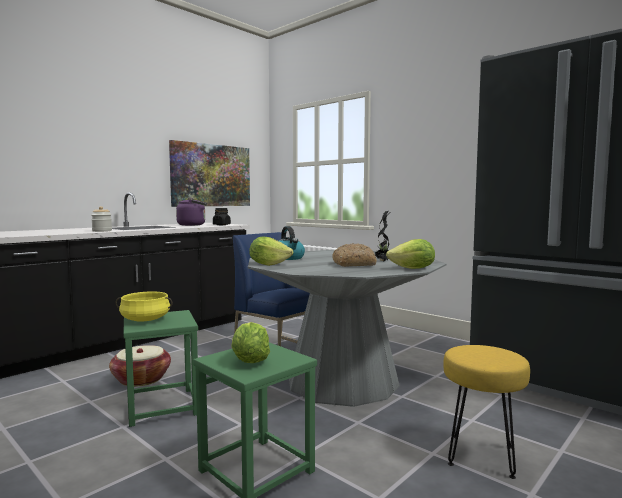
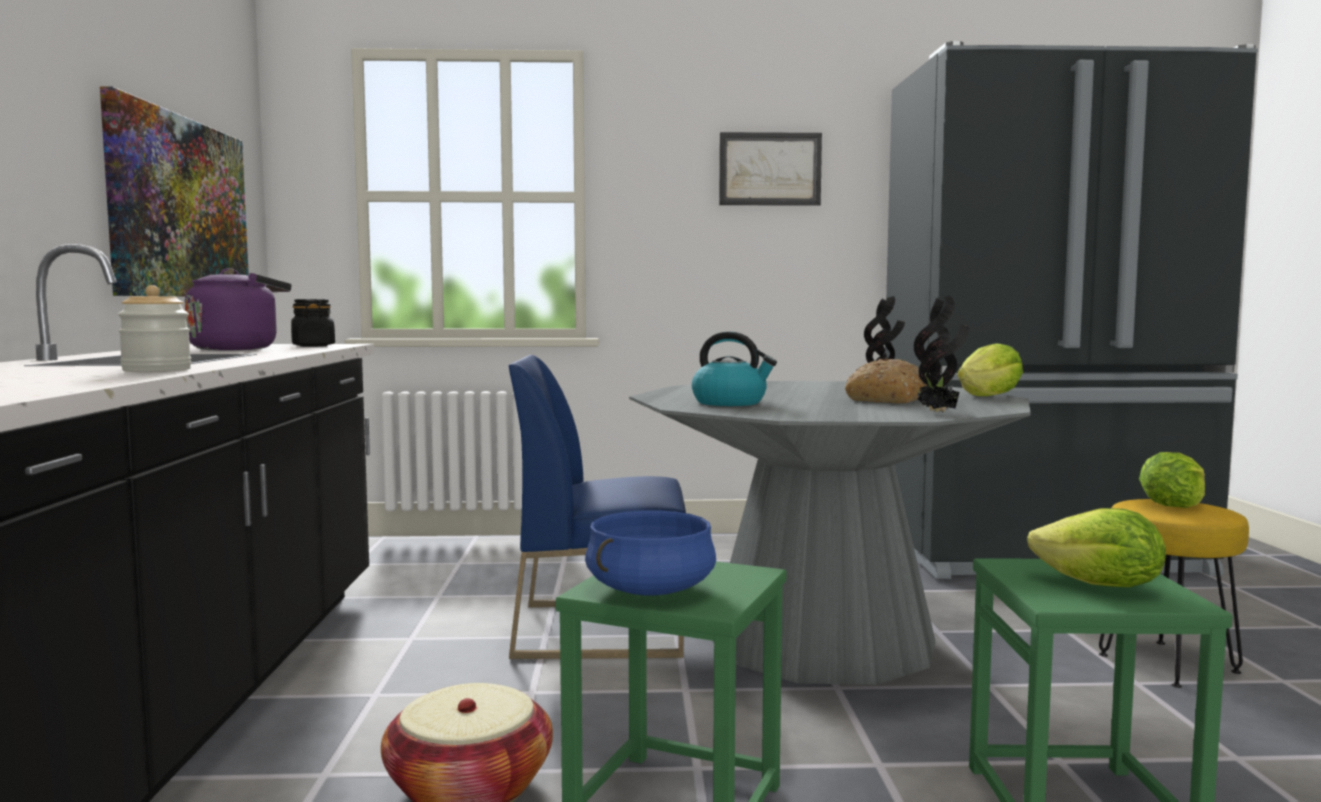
camera: 45 degrees left, 0 degrees up
(145, 320) = (651, 590): yellow cooking pot -> blue cooking pot
(268, 264) = (788, 414): lettuce -> lettuce (1172, 506)
(322, 271) = (938, 413): none -> potted plant
(451, 137) = (770, 169): none -> picture

